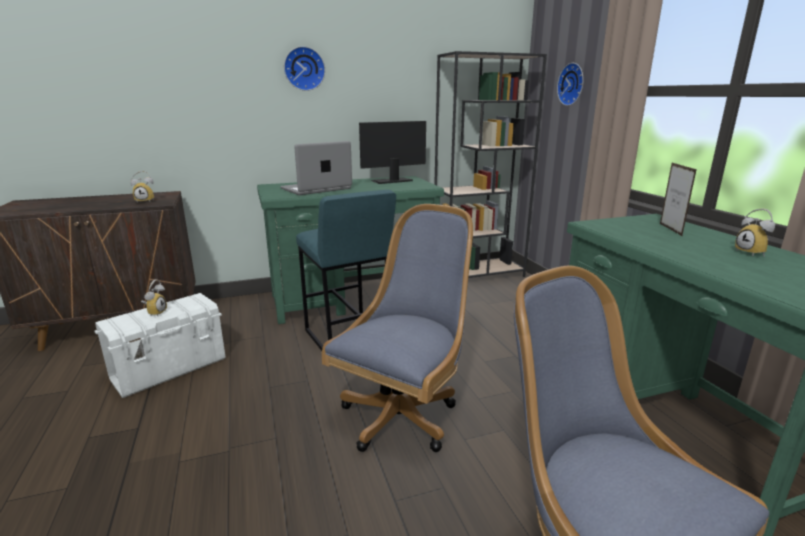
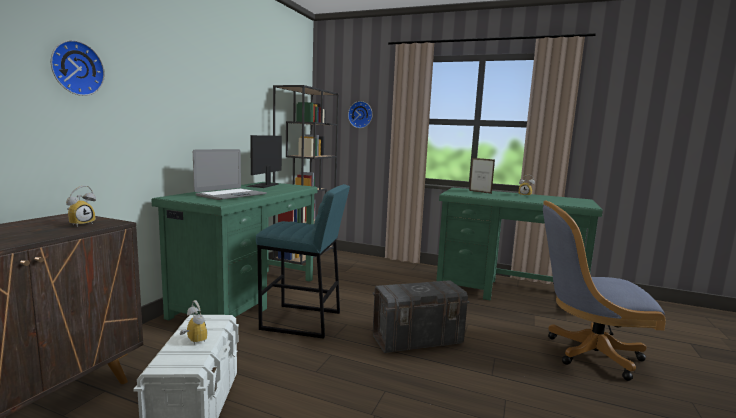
camera: 50 degrees left, 10 degrees down
(304, 69) = (189, 83): wall clock -> wall clock (76, 68)
(316, 189) = (231, 195): laptop -> laptop turned 150 degrees counterclockwise
(404, 412) = (417, 340): blue office chair -> grey storage box

